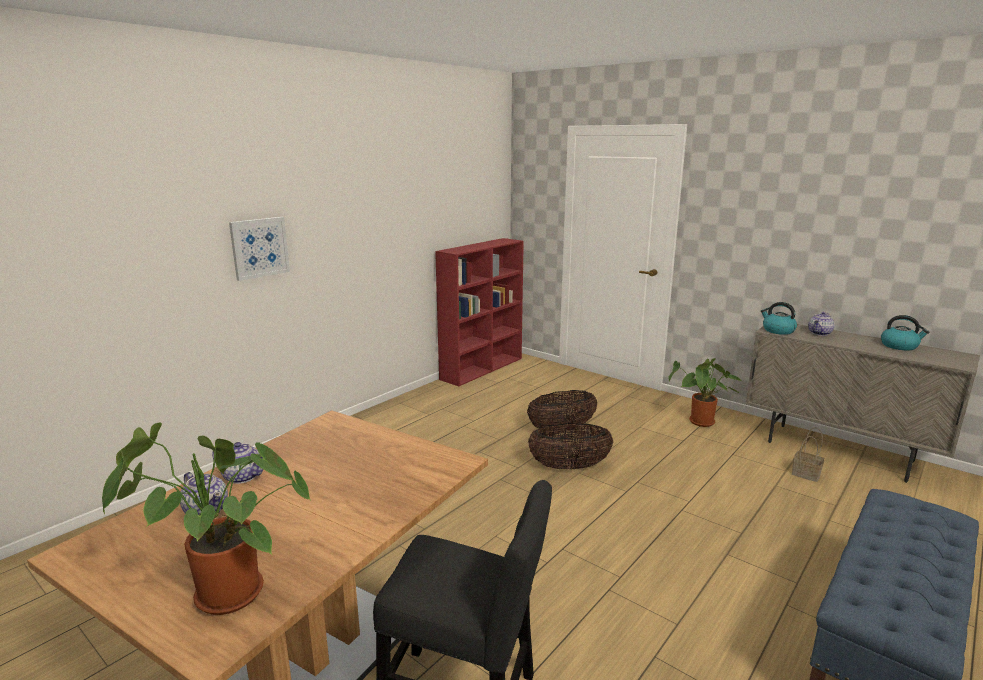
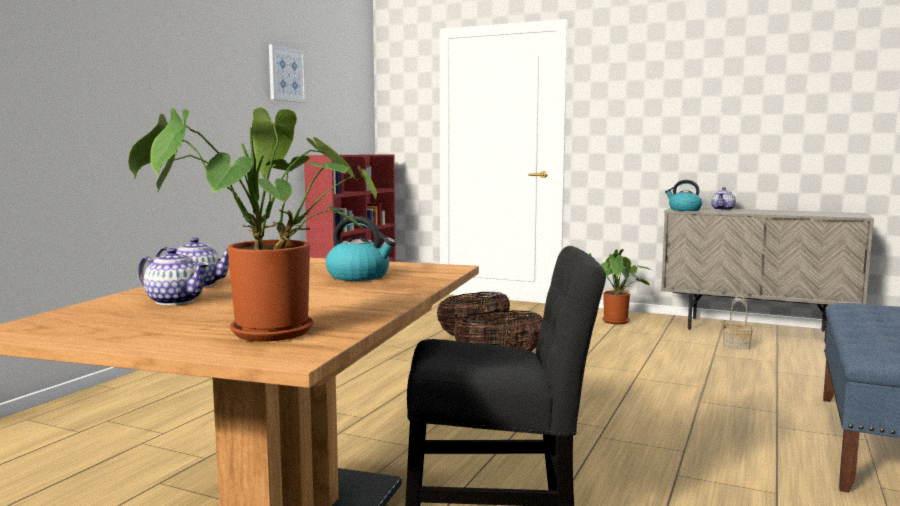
camera: 15 degrees left, 10 degrees down
(259, 247) = (118, 112): picture -> picture (286, 74)
(899, 346) = (798, 212): kettle -> kettle (359, 276)

